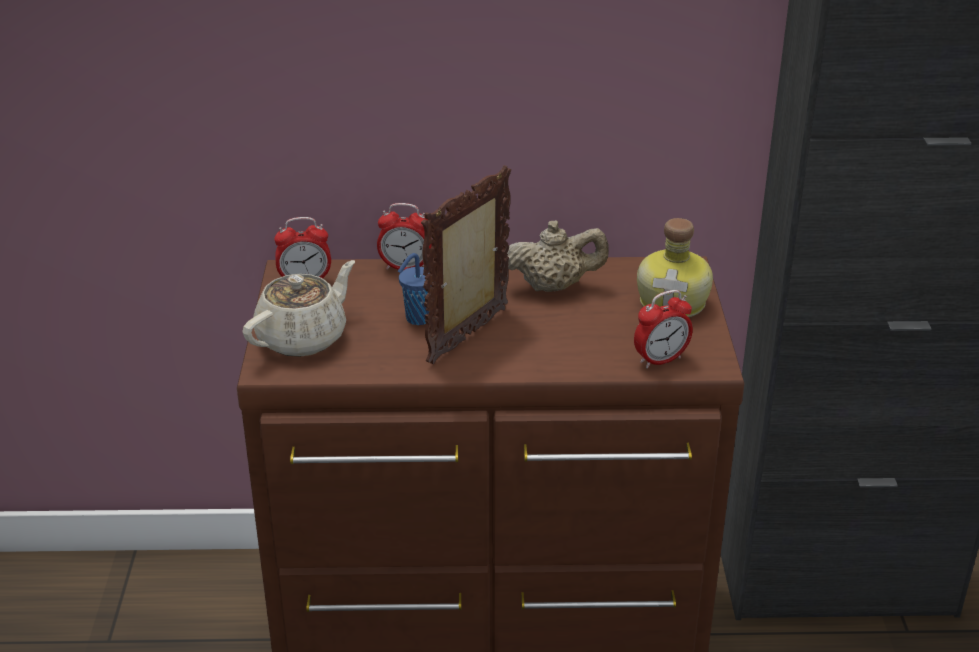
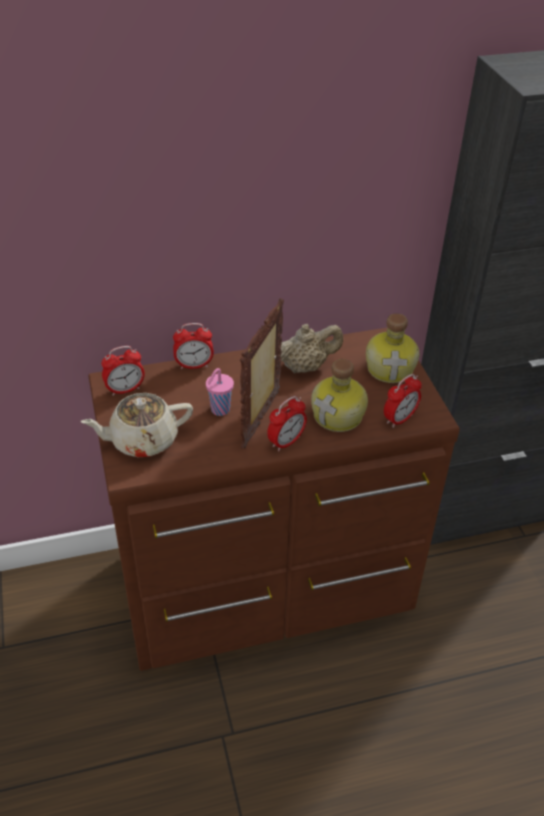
camera: 15 degrees left, 10 degrees up
(303, 338) = (142, 440): beige teapot -> beige teapot turned 135 degrees counterclockwise
(417, 319) = (219, 410): blue cup -> pink cup
(491, 364) = (286, 442): none -> alarm clock
(577, 346) = (339, 416): none -> bottle

